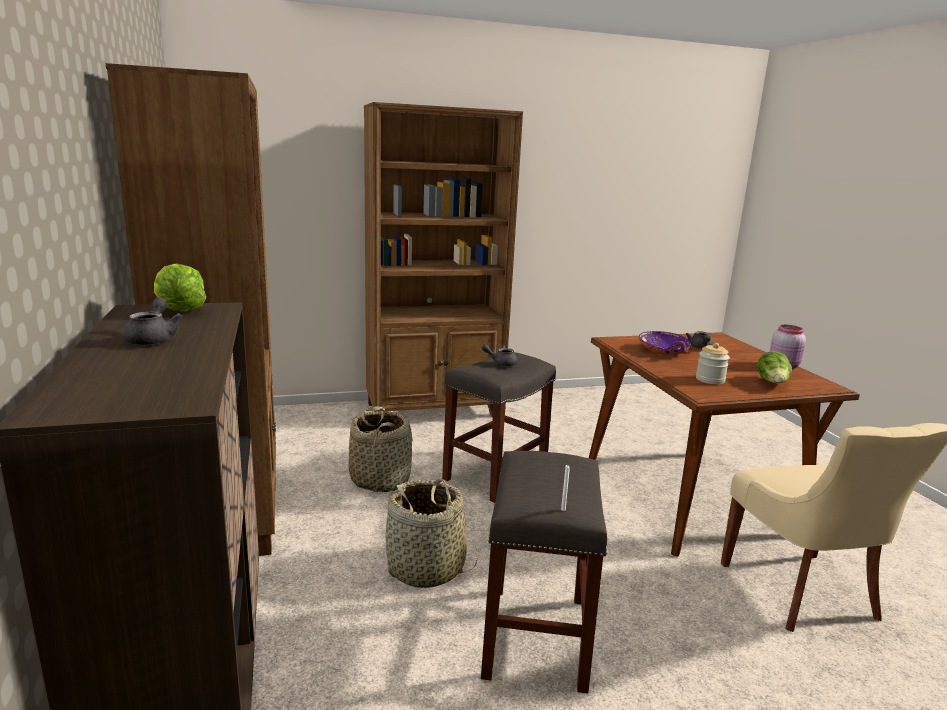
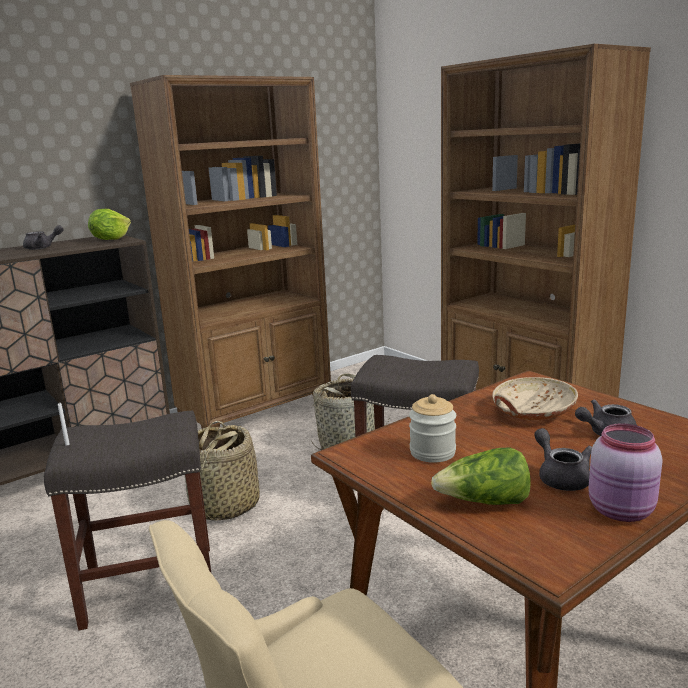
camera: 70 degrees right, 0 degrees up
(501, 363) = (421, 365): grey teapot -> grey teapot (560, 477)
(663, 351) = (532, 412): purple bowl -> beige bowl

